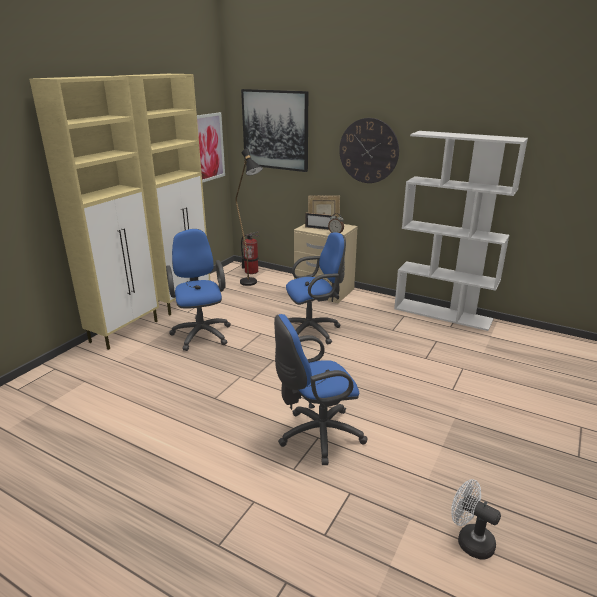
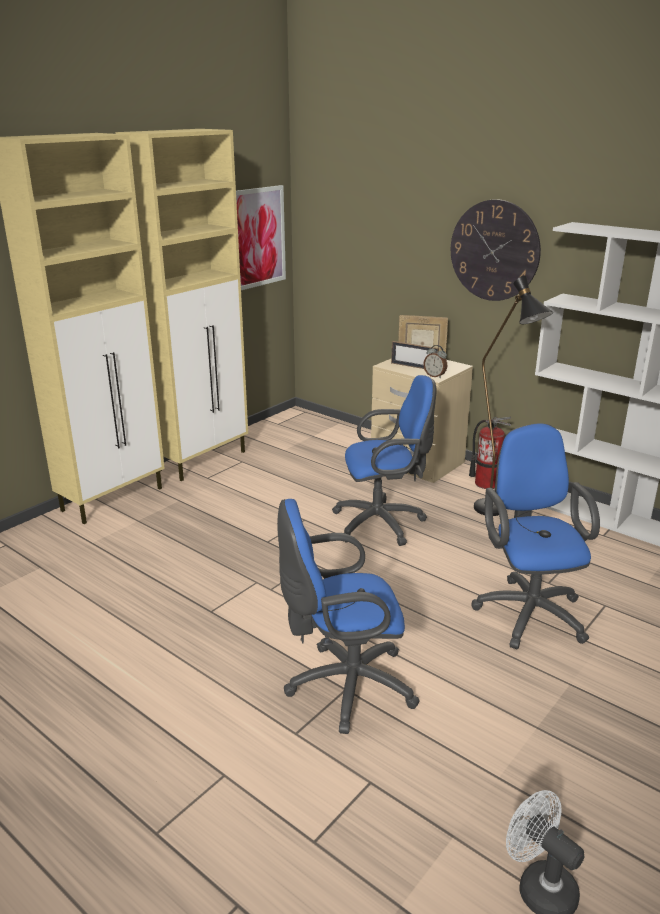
camera: 10 degrees right, 0 degrees up
(201, 333) = (218, 511): blue office chair -> blue office chair (528, 610)
(251, 271) = (316, 423): fire extinguisher -> fire extinguisher (486, 483)
(252, 284) = (311, 443): black floor lamp -> black floor lamp (496, 513)
(275, 130) = (359, 214): picture -> none

